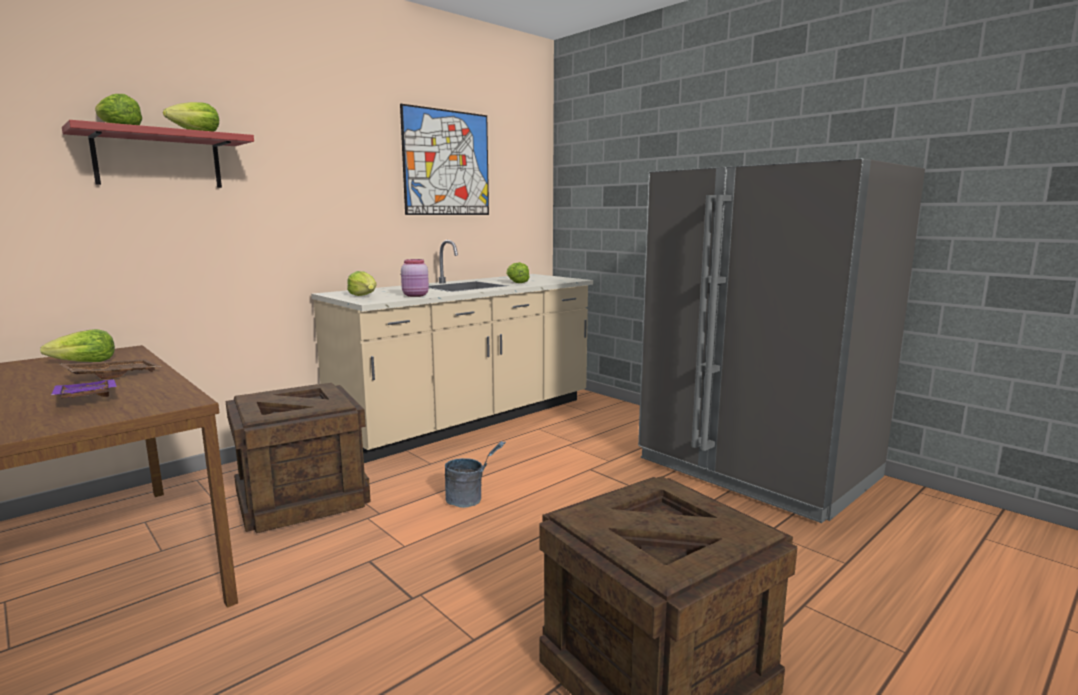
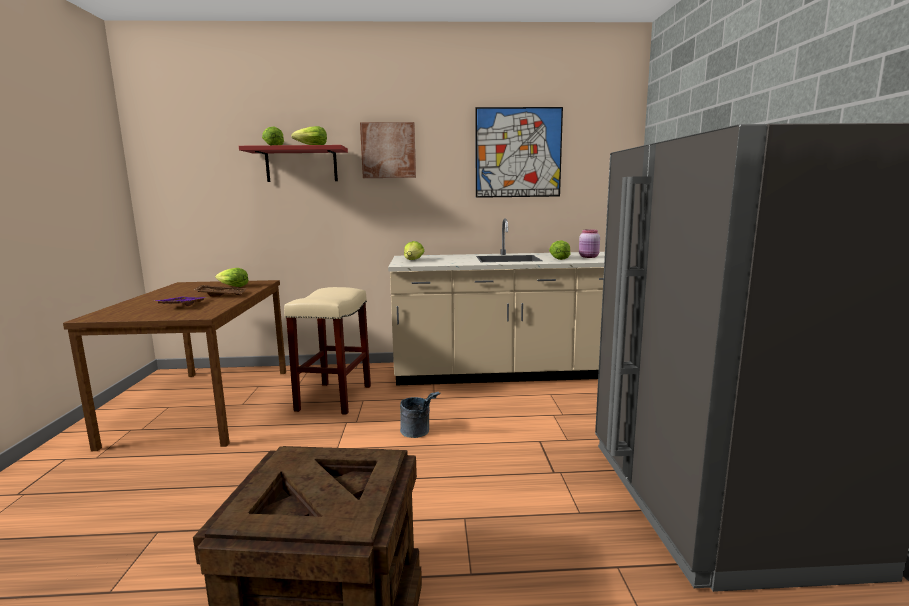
camera: 40 degrees right, 0 degrees up
(295, 148) = (388, 150): none -> picture
(304, 499) = (334, 398): crate -> beige stool
(416, 295) = (445, 263): pink jar -> pink jar (589, 257)

